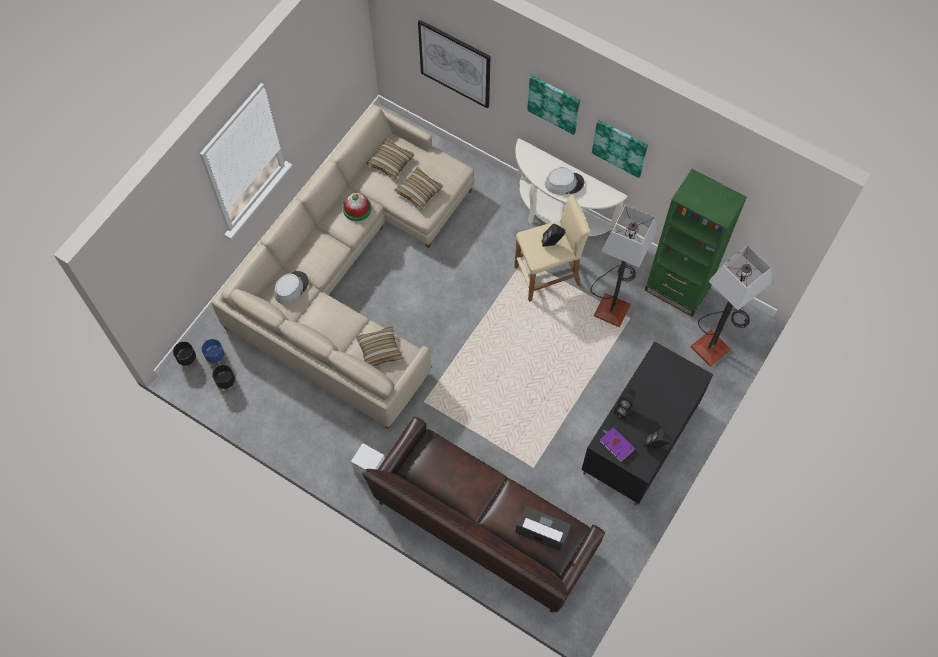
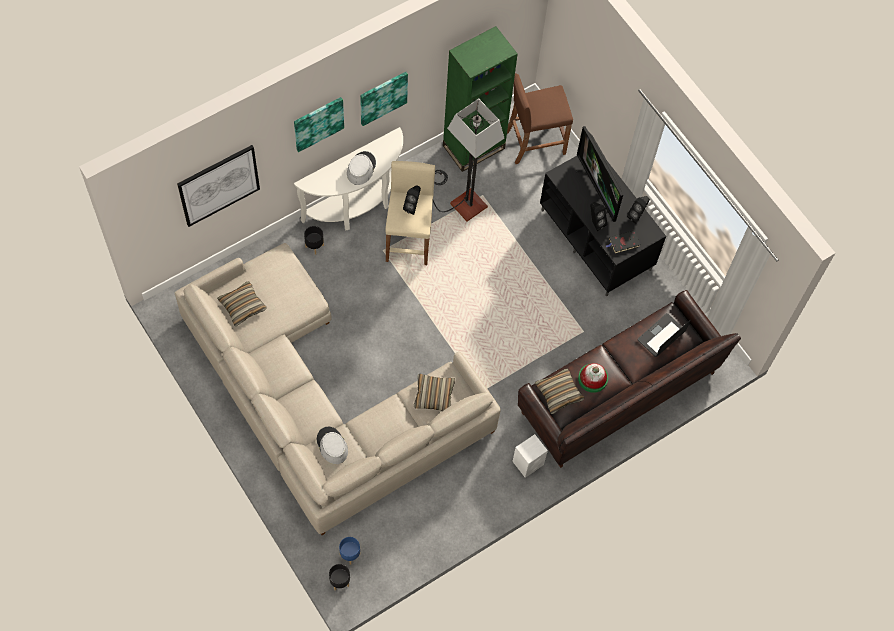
camera: 70 degrees left, 0 degrees up
(227, 384) = (381, 554): black planter -> black planter (314, 246)
(357, 208) = (277, 355): hat -> hat (592, 378)
(419, 191) = (287, 296): pillow -> pillow (558, 393)
(616, 444) = (623, 243): purple book -> black book
(663, 397) = (598, 190): none -> television
(715, 340) = (534, 142): floor lamp -> brown stool

